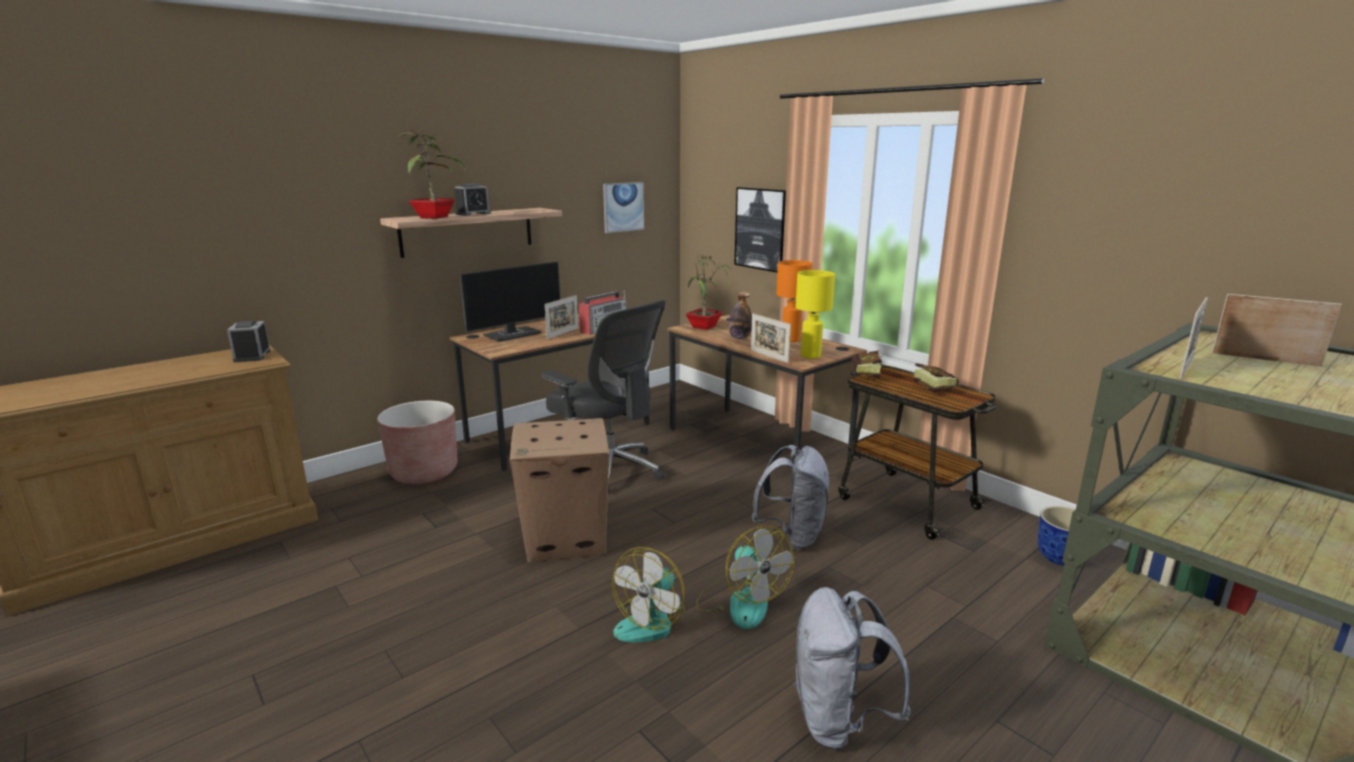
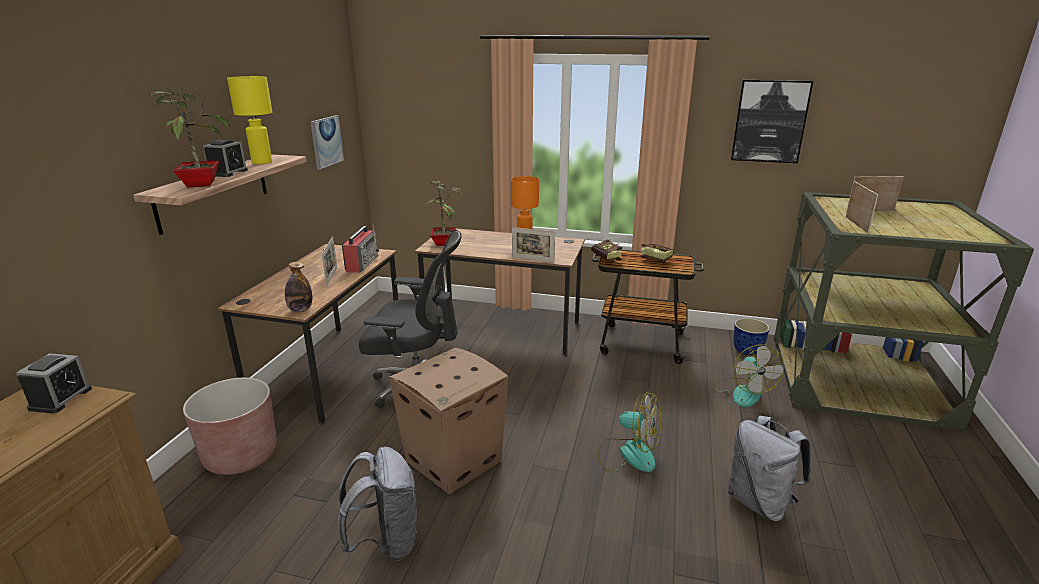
camera: 35 degrees left, 5 degrees up
(252, 356) = (61, 399): alarm clock -> alarm clock turned 120 degrees counterclockwise
(513, 334) = (284, 289): monitor -> none
(651, 621) = (592, 495): fan -> fan (742, 392)
(739, 338) = (486, 247): bottle -> bottle (300, 310)
(761, 229) = (462, 150): picture -> picture (770, 121)
(792, 536) = (604, 393): grey backpack -> grey backpack (386, 542)
(810, 356) = (559, 252): yellow table lamp -> yellow table lamp (262, 162)

